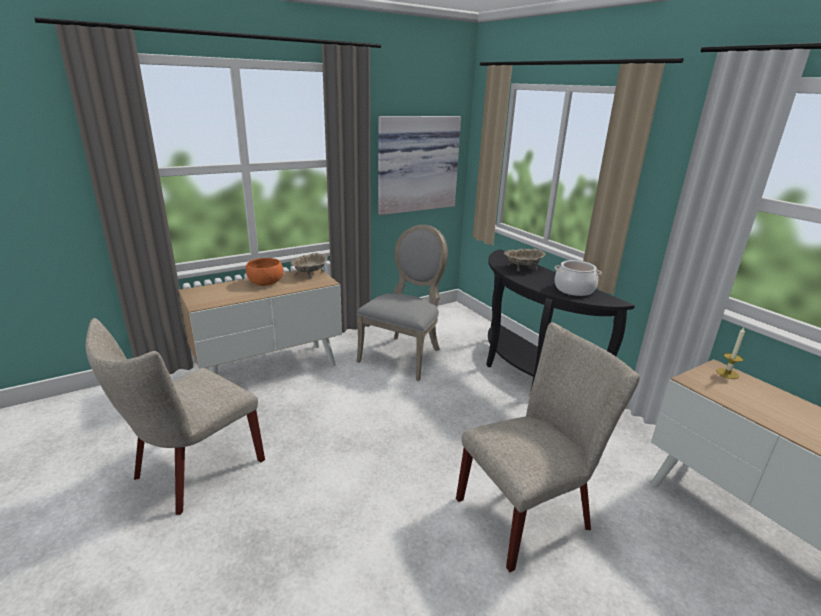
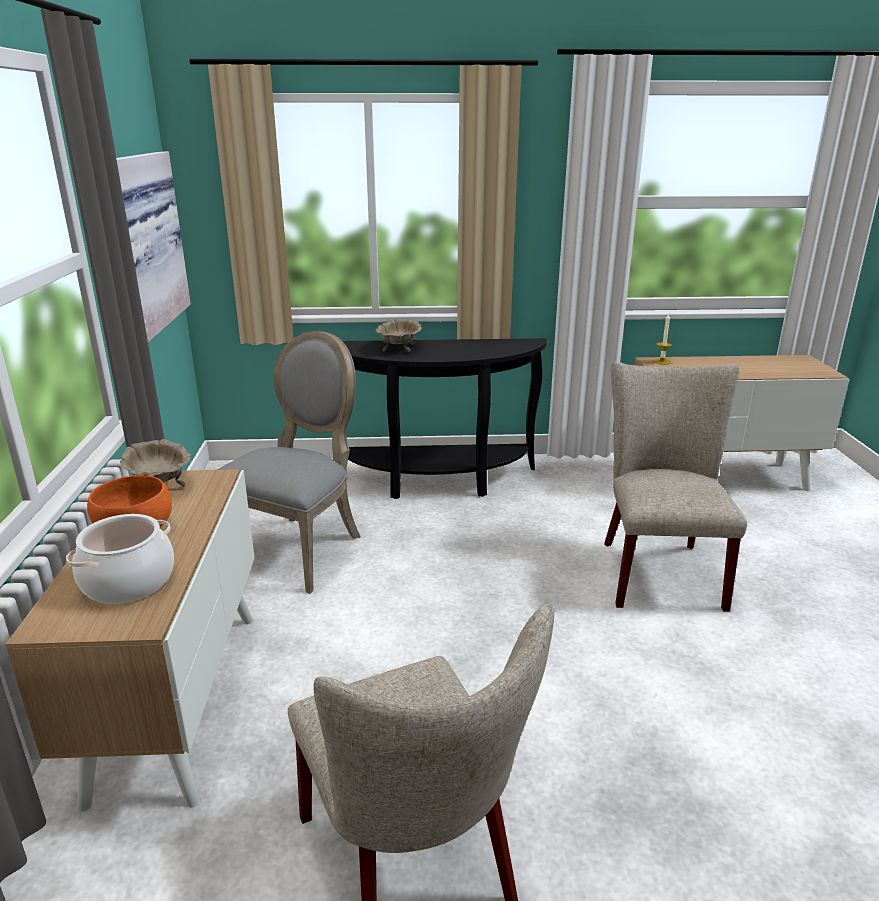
camera: 60 degrees left, 0 degrees up
(404, 355) = (298, 548): grey chair -> grey chair turned 60 degrees clockwise
(574, 289) = (487, 346): cooking pot -> cooking pot (128, 582)

